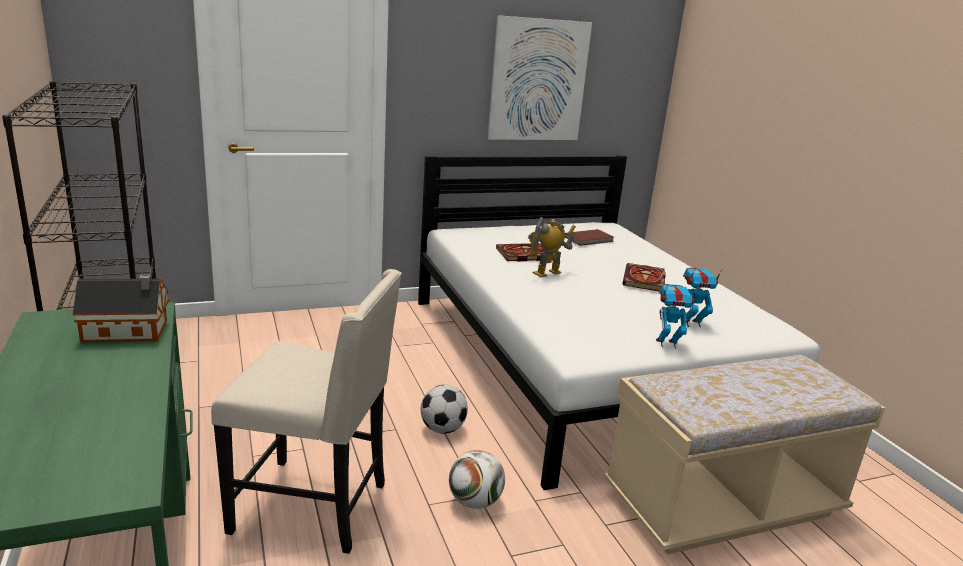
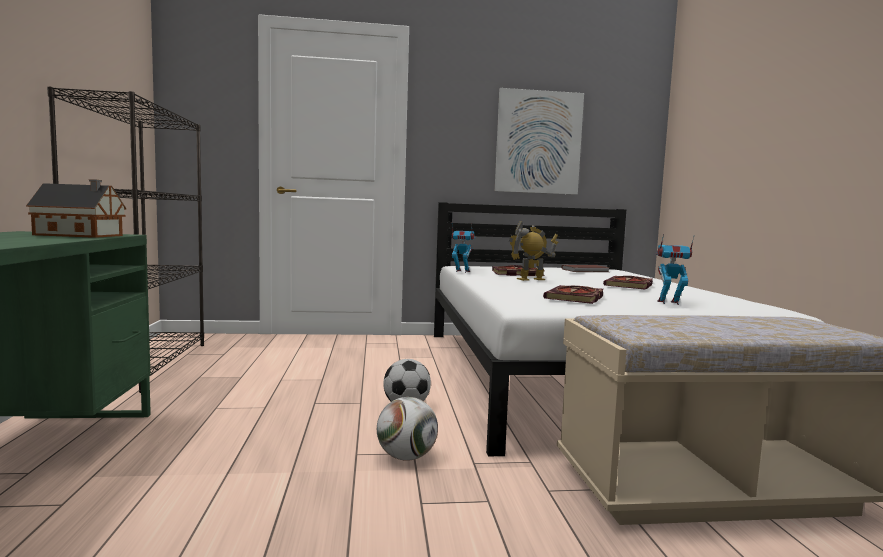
camera: 15 degrees right, 15 degrees down
(314, 507) = (241, 444): beige chair -> none
(610, 324) = (575, 298): none -> book
(666, 343) = (633, 308): toy robot -> toy robot (462, 271)

